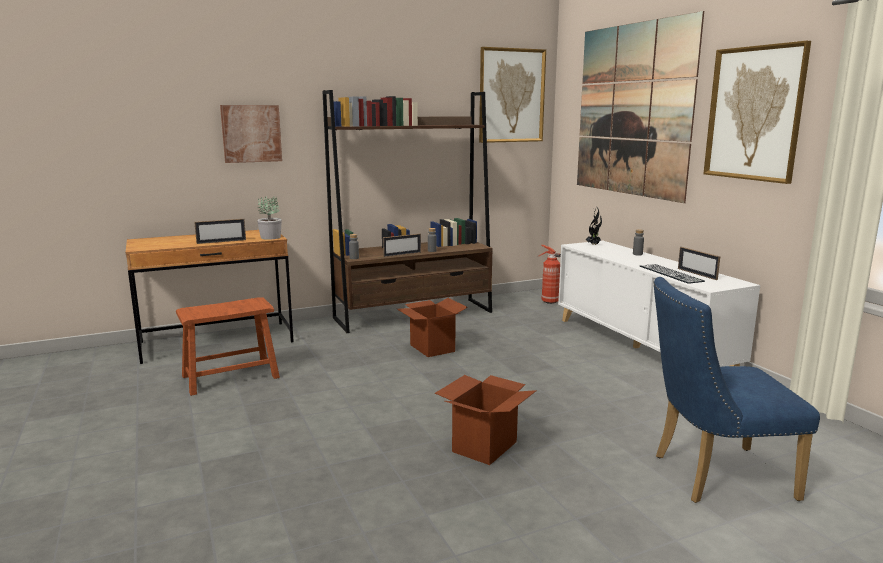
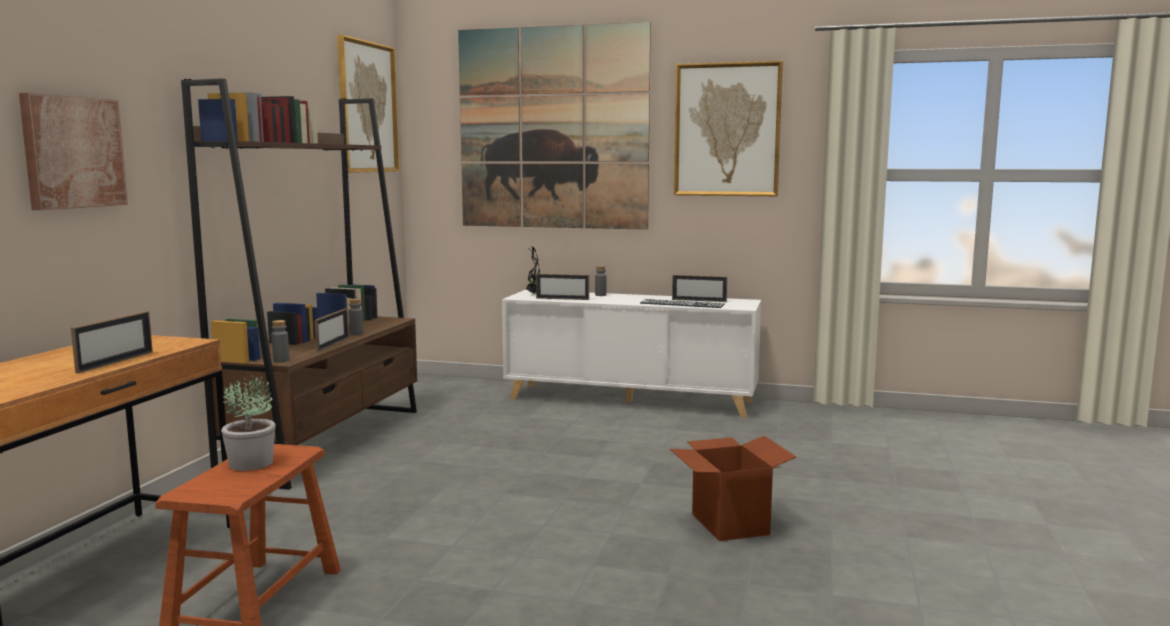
camera: 50 degrees left, 5 degrees down
(271, 237) = (182, 342): potted plant -> potted plant (252, 463)
(432, 348) = (447, 466): cardboard box -> none
(548, 301) = (449, 385): fire extinguisher -> none
(599, 252) = (562, 299): none -> picture frame
(712, 476) = (892, 469): blue chair -> none

